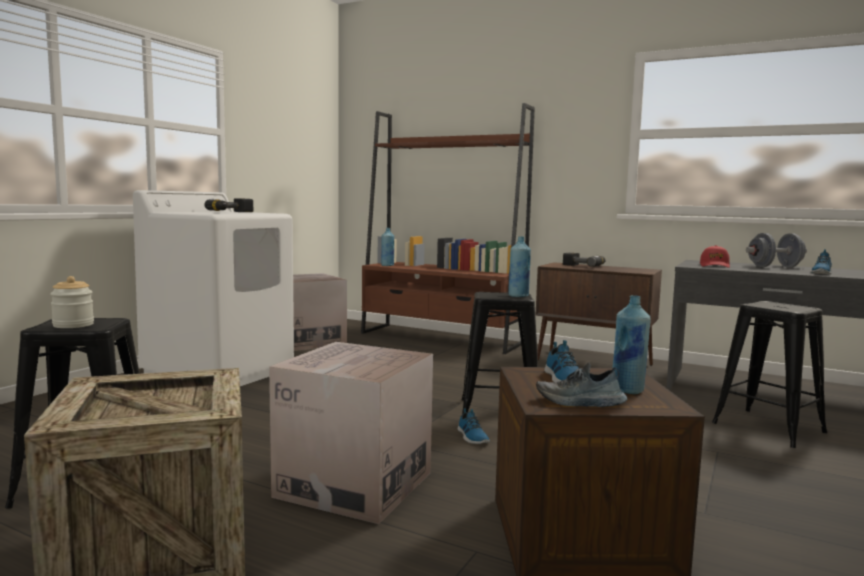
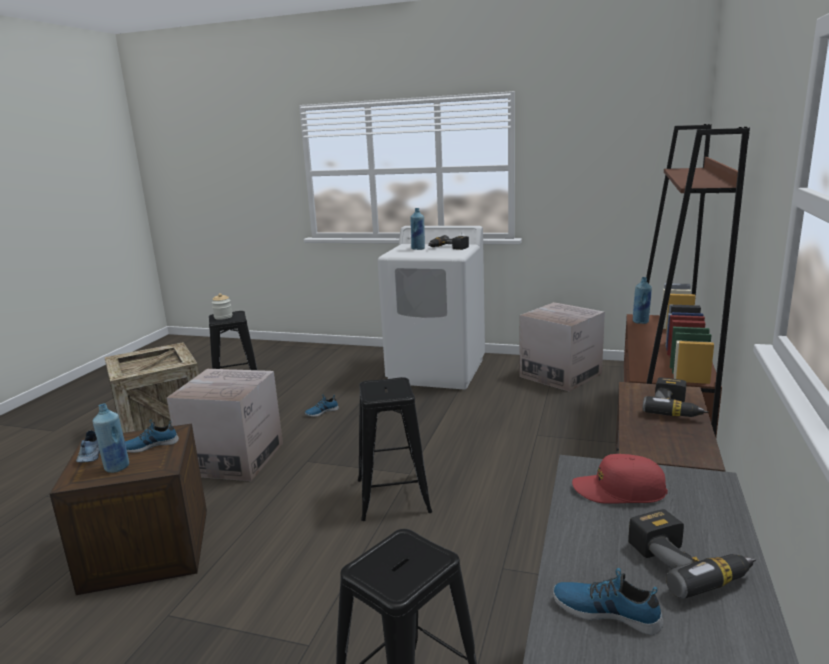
camera: 80 degrees right, 10 degrees up
(472, 437) = (323, 489): shoe -> shoe (321, 412)
(518, 296) = (384, 394): blue bottle -> blue bottle (418, 249)
(774, 267) = (687, 563): grey dumbbell -> power drill

